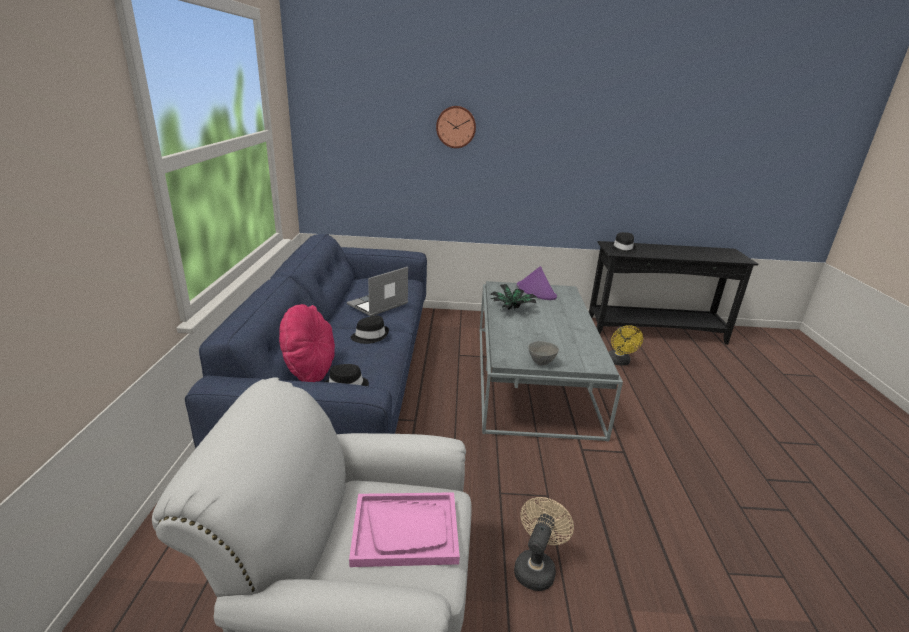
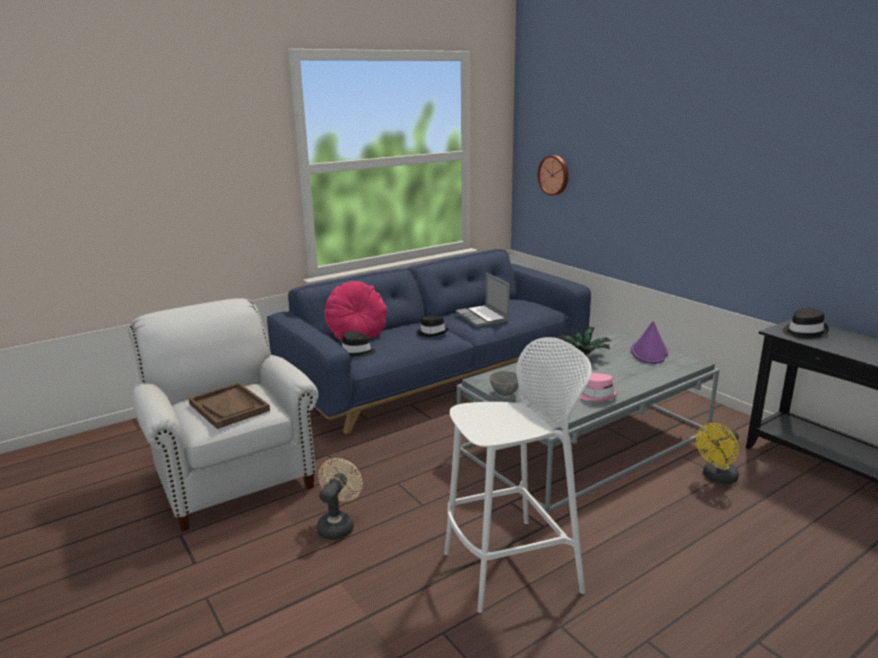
camera: 55 degrees right, 5 degrees down
(377, 305) = (483, 317): laptop -> laptop turned 120 degrees counterclockwise
(406, 530) = (229, 407): pink tray -> brown tray
(456, 127) = (637, 152): wall clock -> wall clock (554, 175)
(536, 567) = (338, 525): beige fan -> beige fan turned 60 degrees counterclockwise
(581, 335) = (596, 395): none -> pink hat
(663, 492) = (512, 566): none -> white stool

